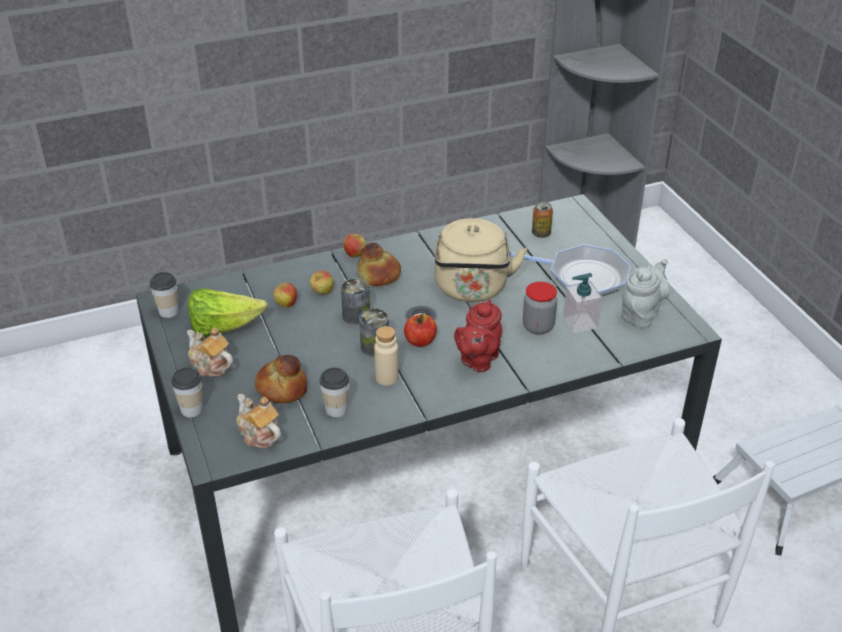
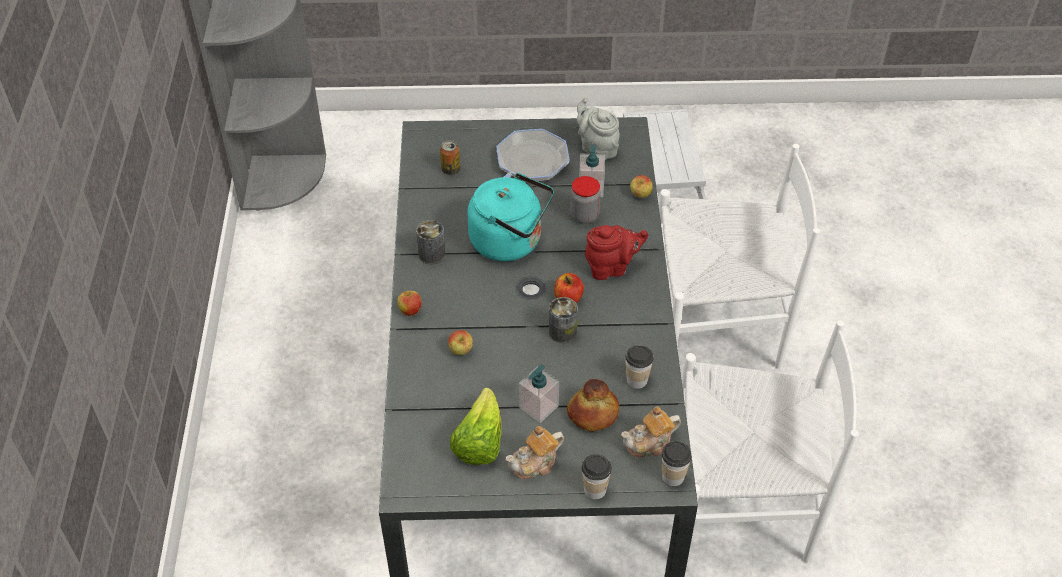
camera: 70 degrees left, 10 degrees up
(168, 311) = (428, 486): cup -> cup (673, 477)
(276, 353) = (538, 407): none -> soap dispenser
(286, 305) = (466, 384): apple -> apple (640, 195)
(356, 316) = (510, 334): can -> can (432, 254)
(378, 276) = (455, 302): bread -> none
(386, 378) = (609, 334): beige bottle -> none
(472, 289) = (510, 242): beige kettle -> turquoise kettle
(477, 360) = (611, 268): red teapot -> red teapot turned 60 degrees counterclockwise

